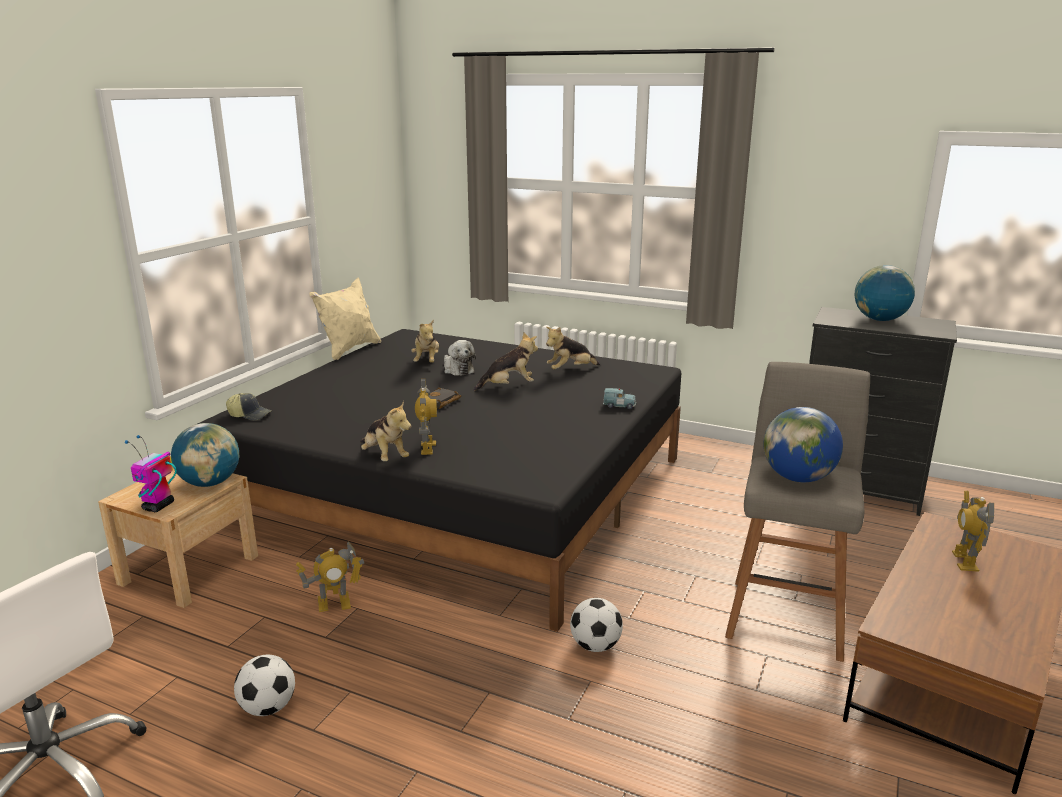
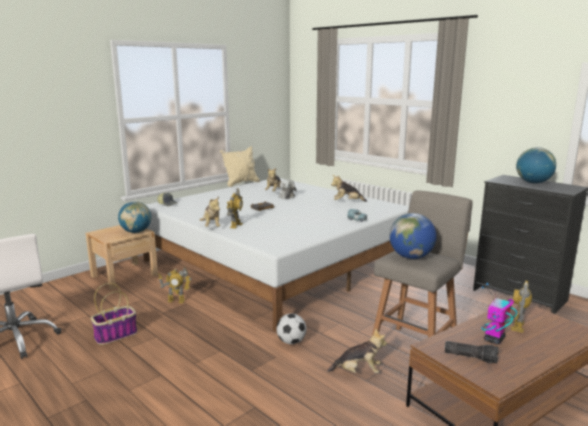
camera: 20 degrees right, 5 degrees down
(158, 506) = (106, 237): toy robot -> toy robot (494, 339)
(268, 707) = (116, 335): football -> basket
(462, 490) = (277, 262): black bed -> white bed
(508, 386) = (305, 205): plush toy -> plush toy (358, 372)
(952, 632) = (471, 357): none -> flashlight

